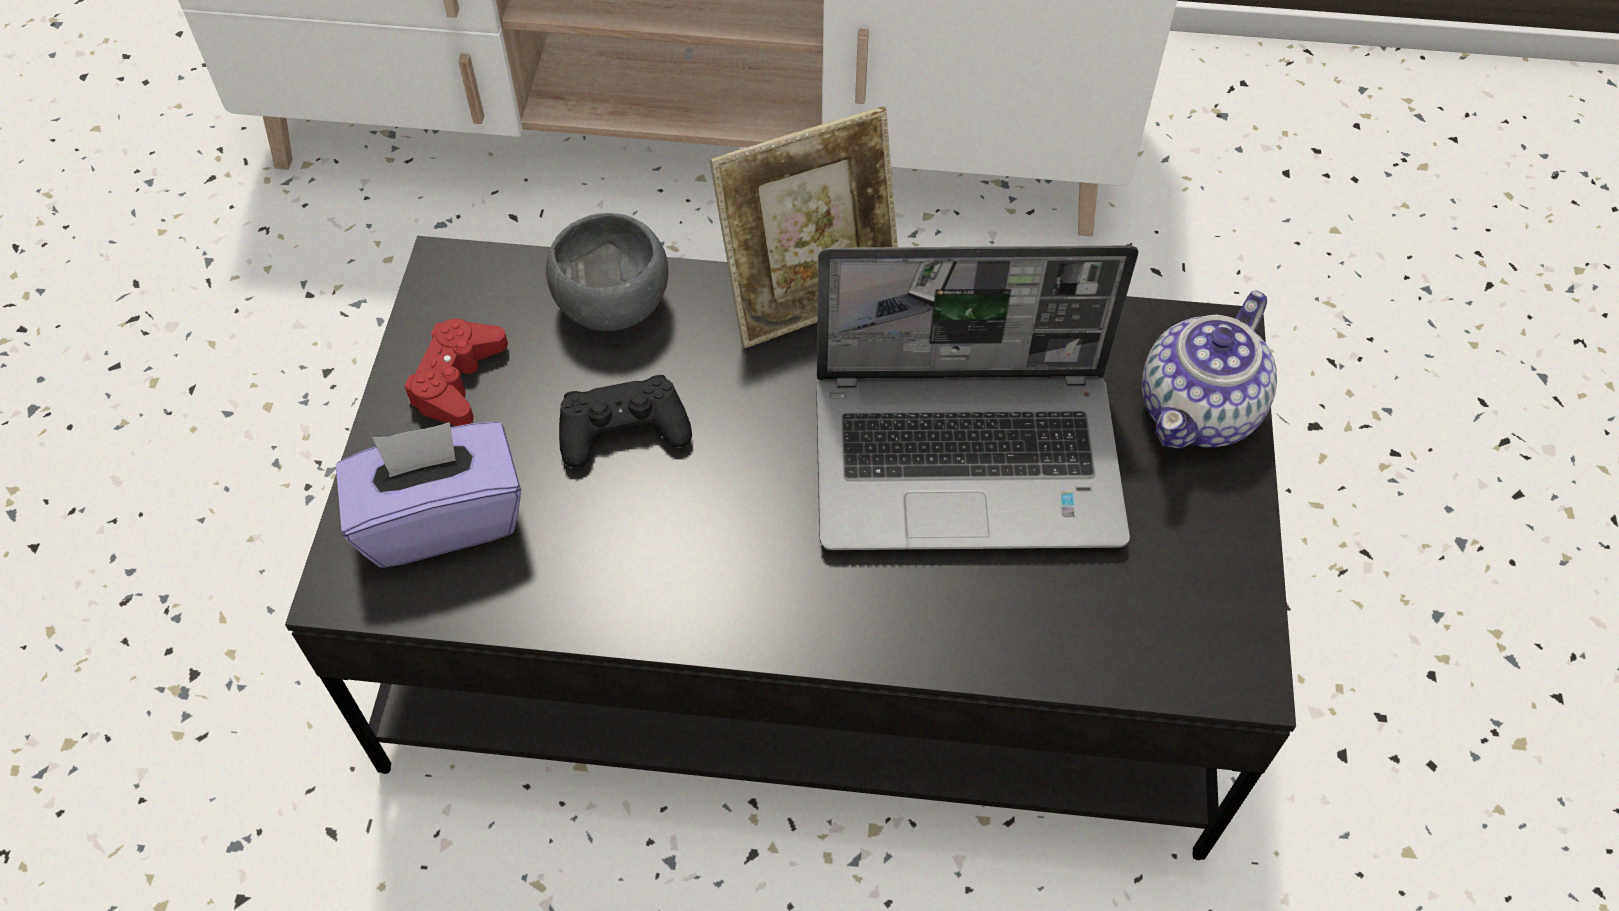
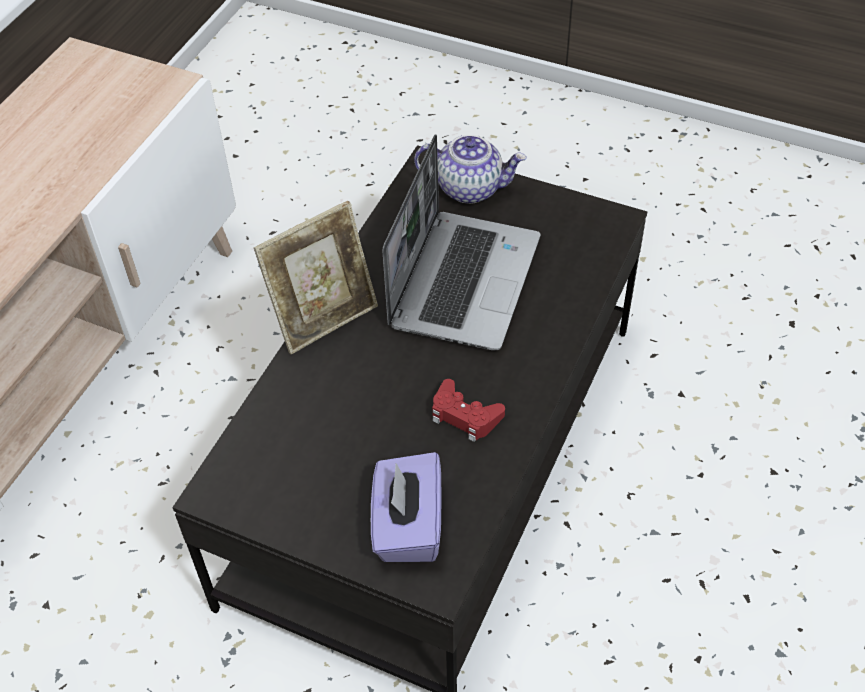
camera: 70 degrees left, 5 degrees down
(457, 380) = (306, 502): red game controller -> red game controller (464, 416)
(613, 301) = (282, 411): grey bowl -> none
(623, 429) = (380, 424): black game controller -> none
(811, 297) = (324, 317): picture frame -> picture frame turned 60 degrees clockwise
(1198, 412) = (470, 187): teapot -> teapot turned 45 degrees counterclockwise

